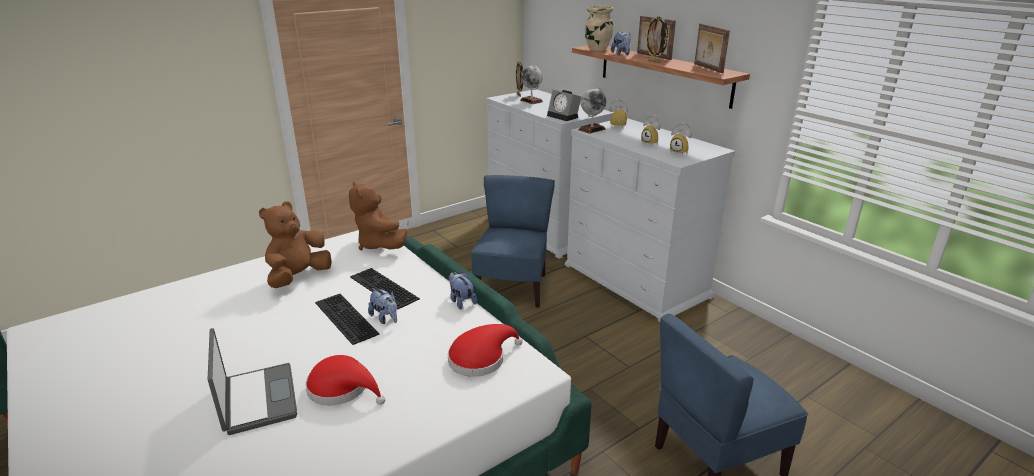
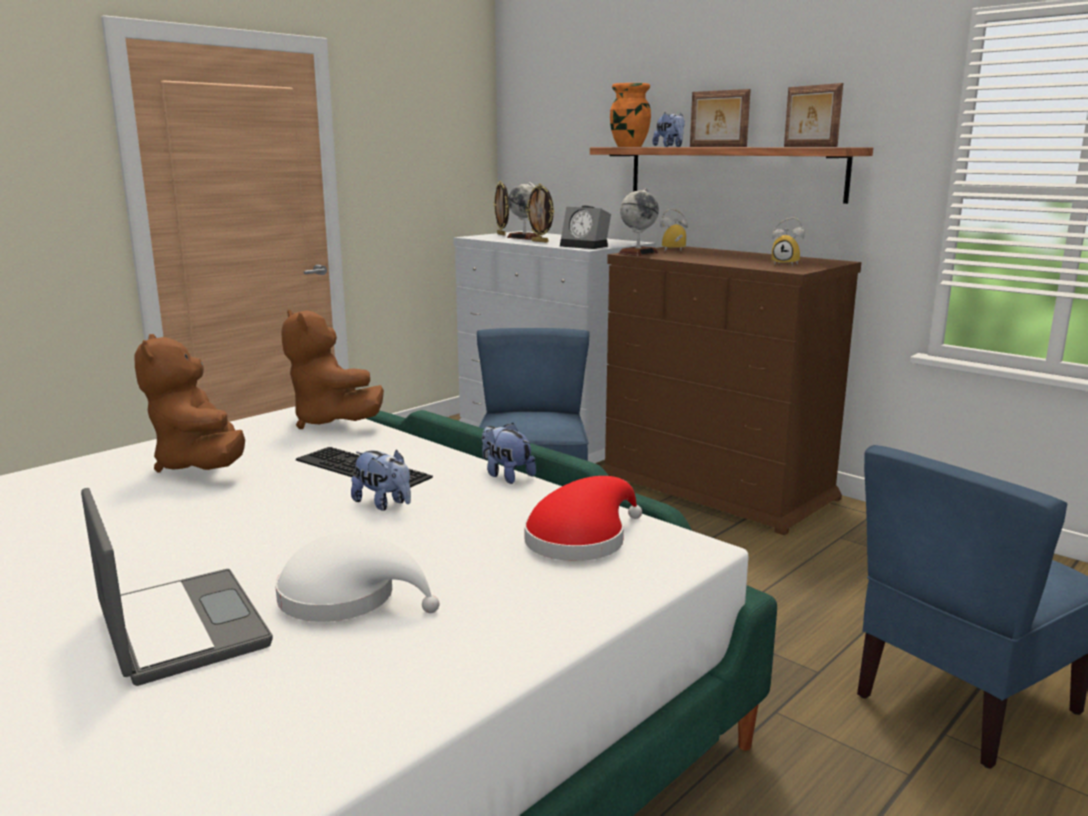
camera: 10 degrees left, 10 degrees down
(298, 277) = (201, 466): brown plush toy -> brown plush toy turned 45 degrees counterclockwise
(342, 389) = (346, 598): red hat -> white hat
(343, 318) = (306, 508): keyboard -> none
(597, 49) = (629, 146): beige vase -> orange vase
(636, 281) = (717, 487): white dresser -> brown dresser
(651, 143) = (737, 260): alarm clock -> none
(654, 61) = (726, 146): picture frame -> picture frame (540, 241)

